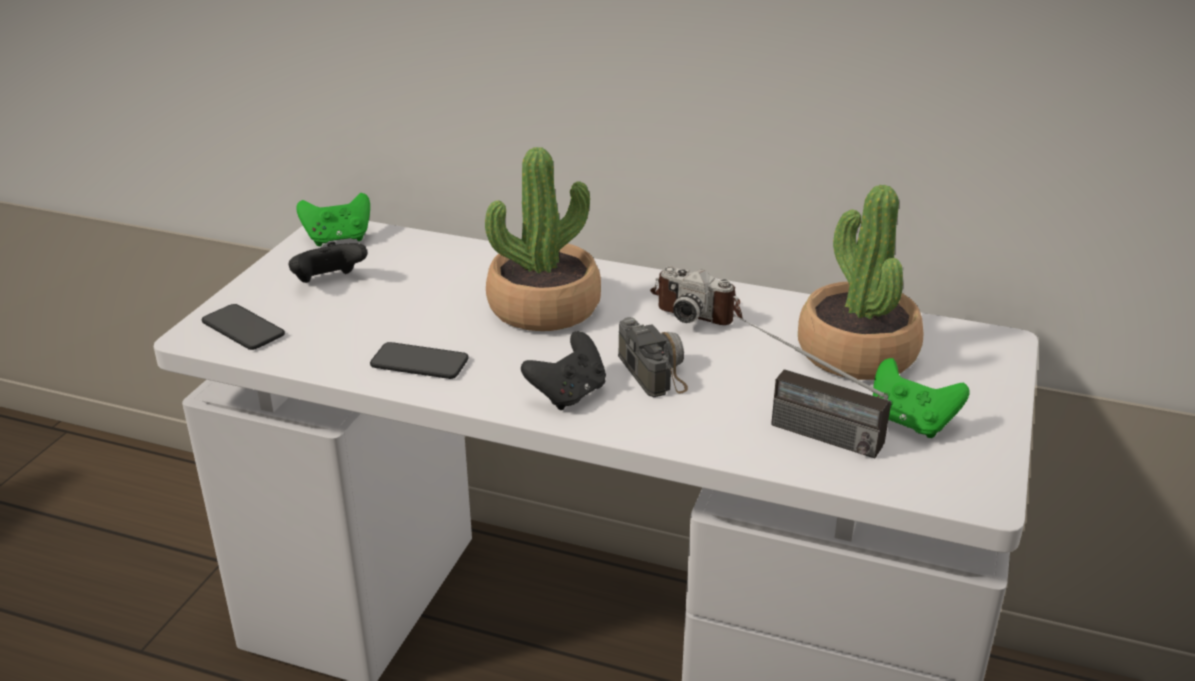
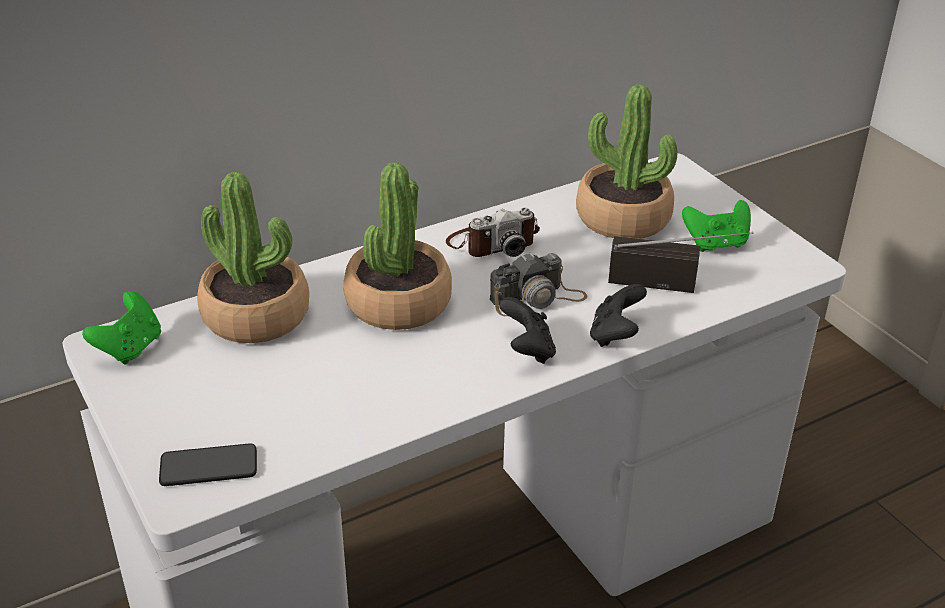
camera: 50 degrees left, 5 degrees up
(329, 283) = (200, 386): black game controller -> black game controller (615, 335)
(419, 363) = (395, 396): phone -> none
(441, 262) = (256, 315): none -> potted plant
(653, 366) = (538, 298): camera -> camera turned 135 degrees clockwise
(797, 427) = (674, 284): radio -> radio turned 150 degrees counterclockwise

